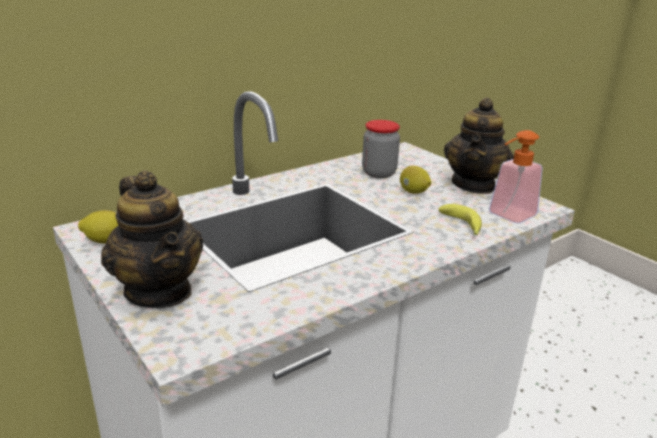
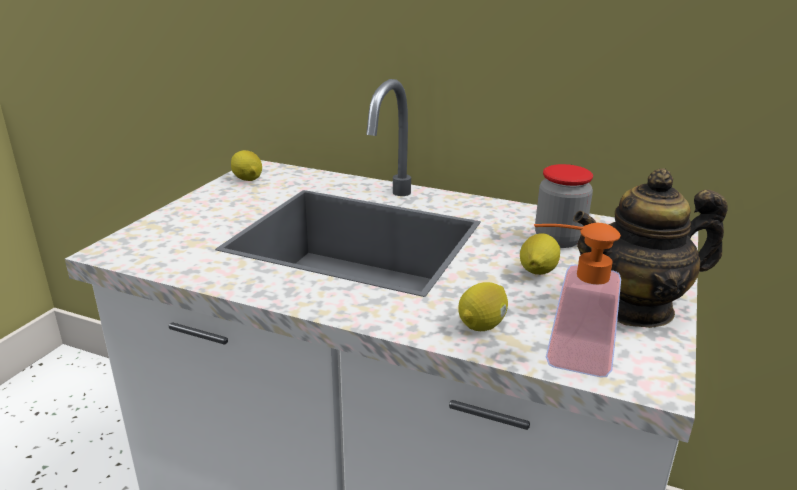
camera: 60 degrees right, 0 degrees up
(159, 291) = (188, 218): teapot -> none
(462, 226) = (482, 325): banana -> lemon

